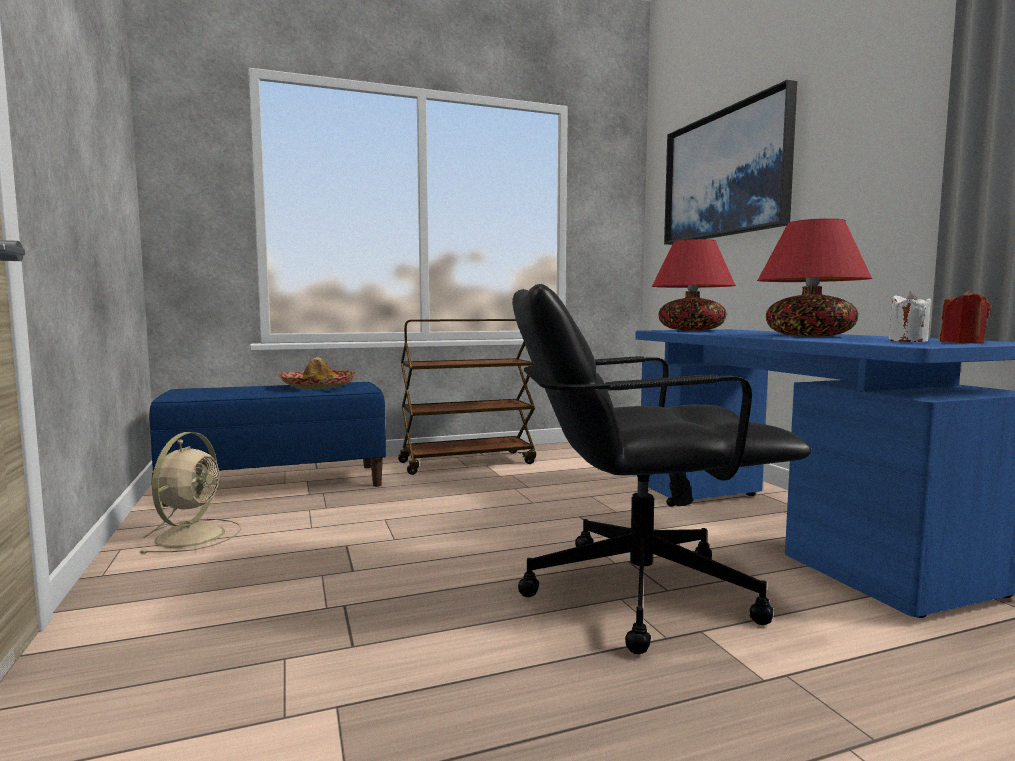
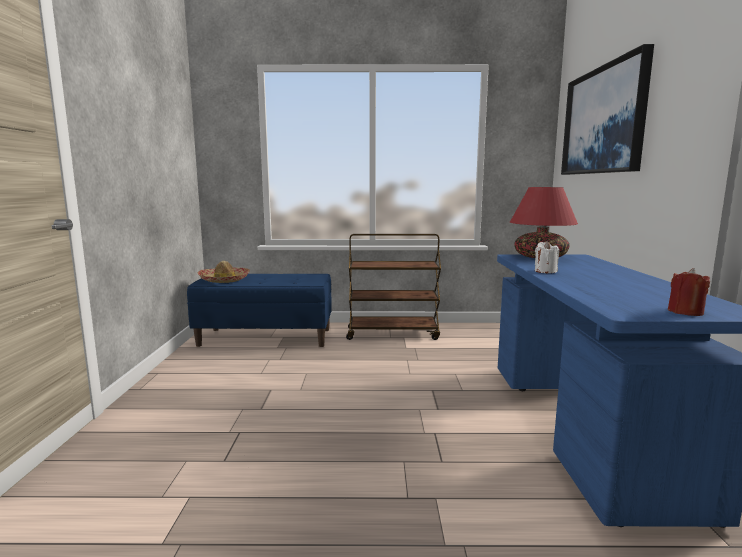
camera: 20 degrees right, 5 degrees up
(192, 535) = (197, 369): beige fan -> none
(317, 386) = (291, 277): hat -> hat (224, 280)
(635, 591) = (418, 457): black office chair -> none
(810, 336) = (599, 281): red table lamp -> none
(908, 341) = (649, 302): white candle -> white candle (545, 271)

